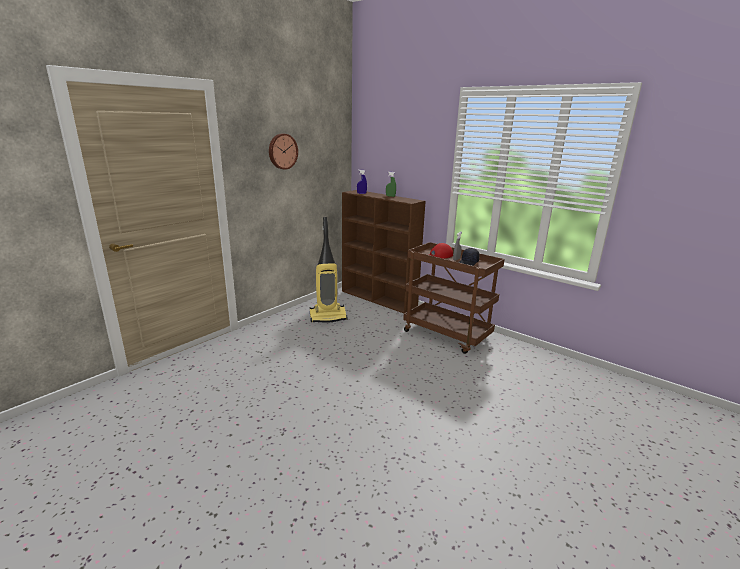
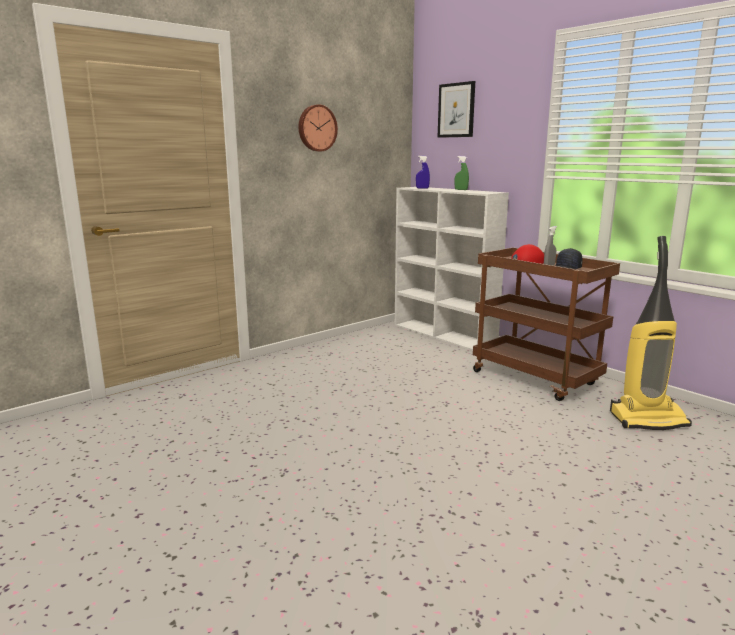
camera: 10 degrees right, 5 degrees down
(328, 317) = (370, 351): vacuum cleaner -> vacuum cleaner (648, 419)
(379, 299) = (444, 335): brown bookcase -> white bookcase
(386, 136) = (456, 110): none -> picture

